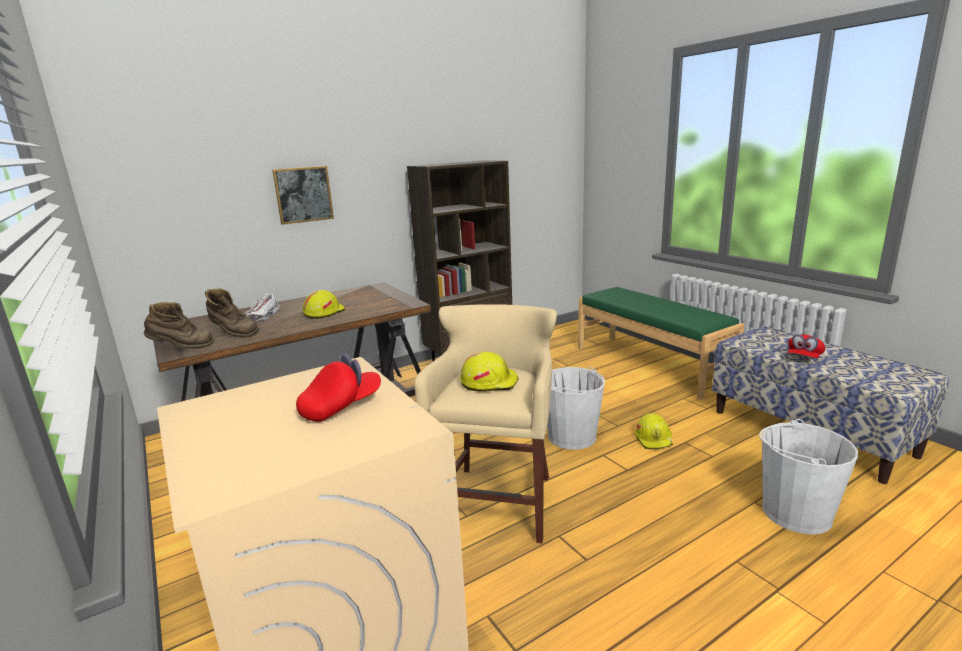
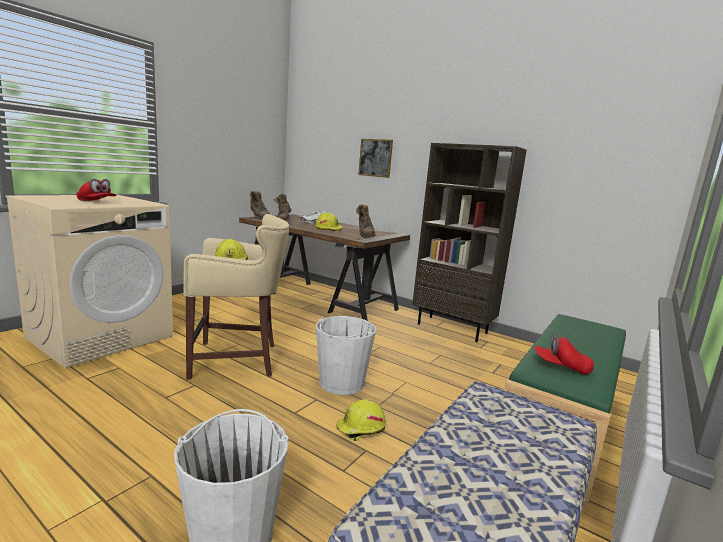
camera: 65 degrees right, 5 degrees down
(384, 300) = (364, 235): none -> brown boot
(804, 358) = (467, 444): red cap -> red cap (561, 367)

